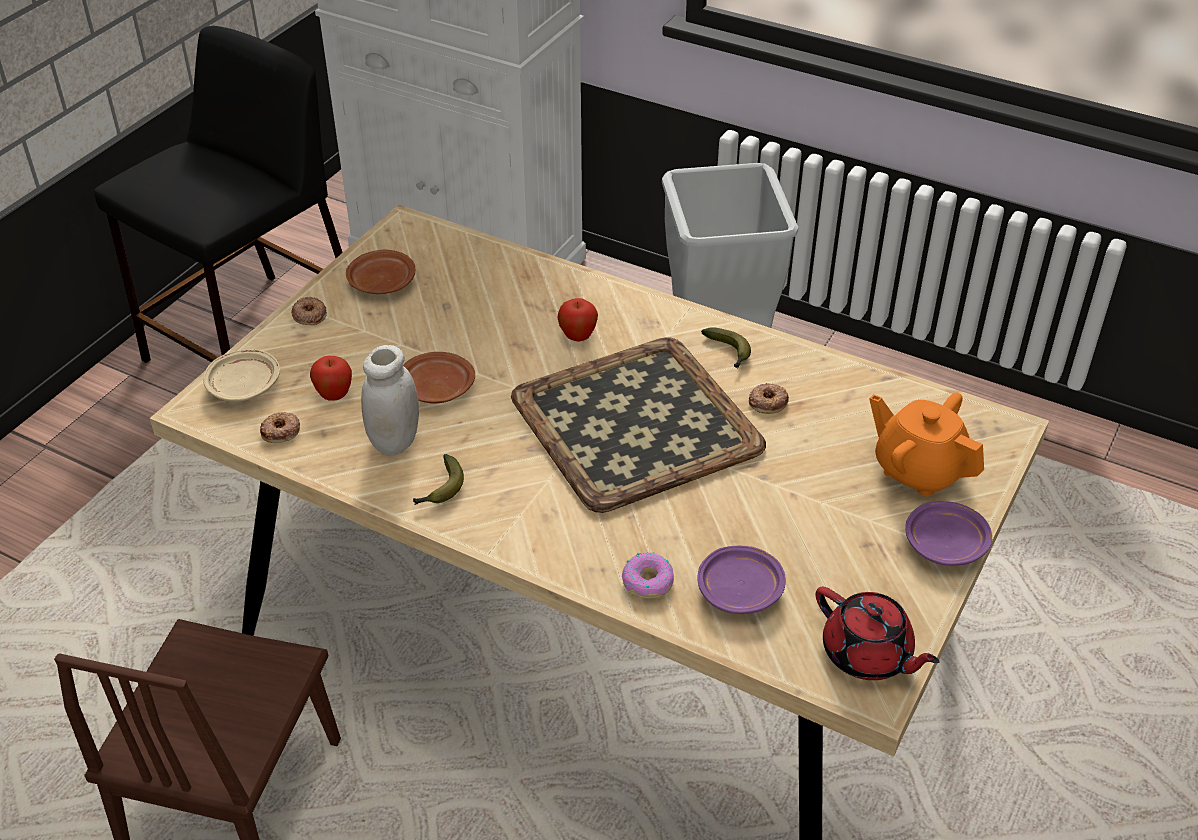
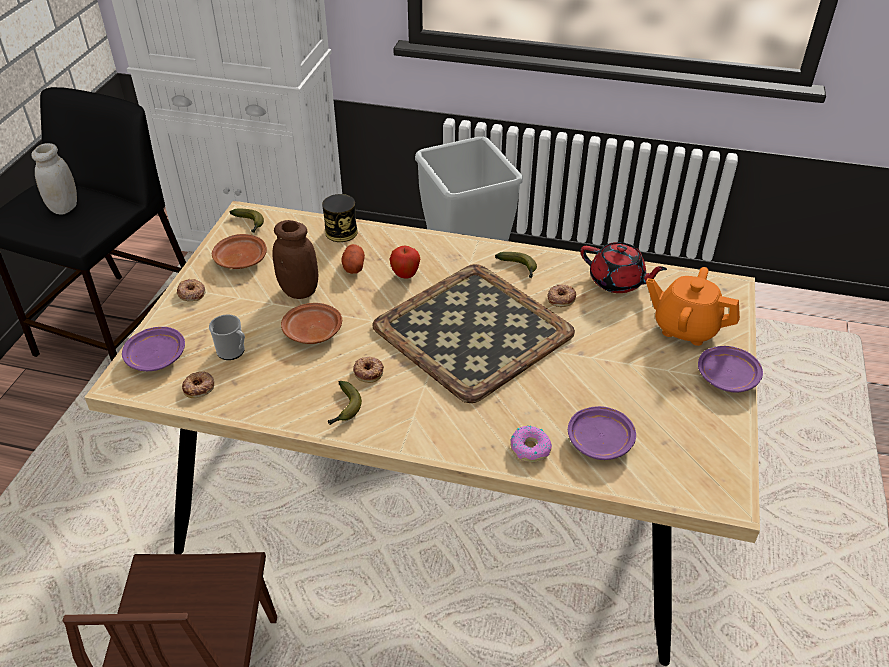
camera: 15 degrees left, 0 degrees up
(244, 385) = (156, 356): beige plate -> purple plate
(334, 396) = (233, 352): apple -> mug
(395, 441) = (294, 378): white jar -> white jar (64, 207)
(408, 238) = (249, 224): none -> banana
(439, 334) = (299, 291): none -> brown jar
(486, 450) = (368, 371): none -> donut
(517, 314) = (353, 266): none -> potato
(518, 267) = (341, 232): none -> can
(867, 655) = (711, 470): red teapot -> red teapot (617, 282)

